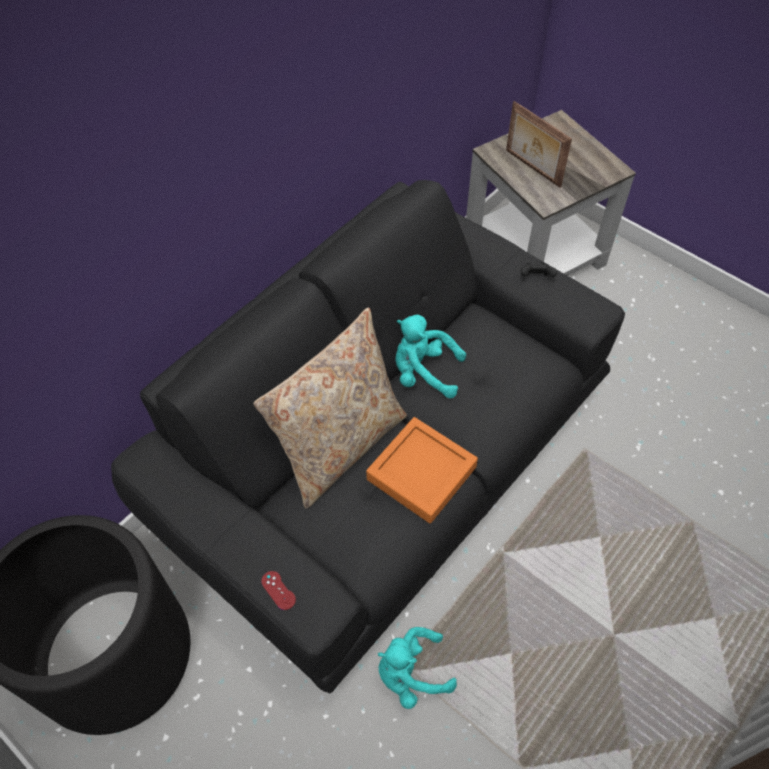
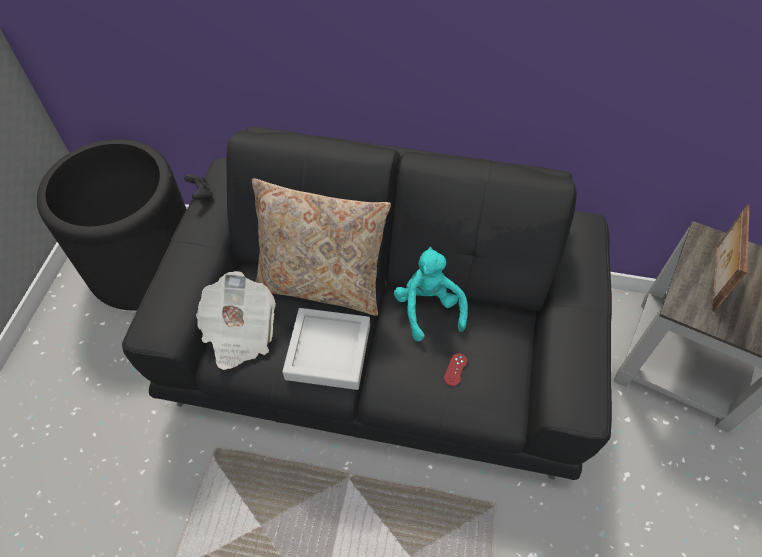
camera: 60 degrees right, 0 degrees up
(278, 590) = (161, 297): red game controller -> red game controller (455, 369)
(350, 543) = (239, 333): none -> newspaper
(411, 674) = (209, 455): turquoise plush toy -> none
(421, 473) = (328, 352): orange tray -> grey tray
(536, 278) = (580, 339): black game controller -> black game controller (201, 194)

